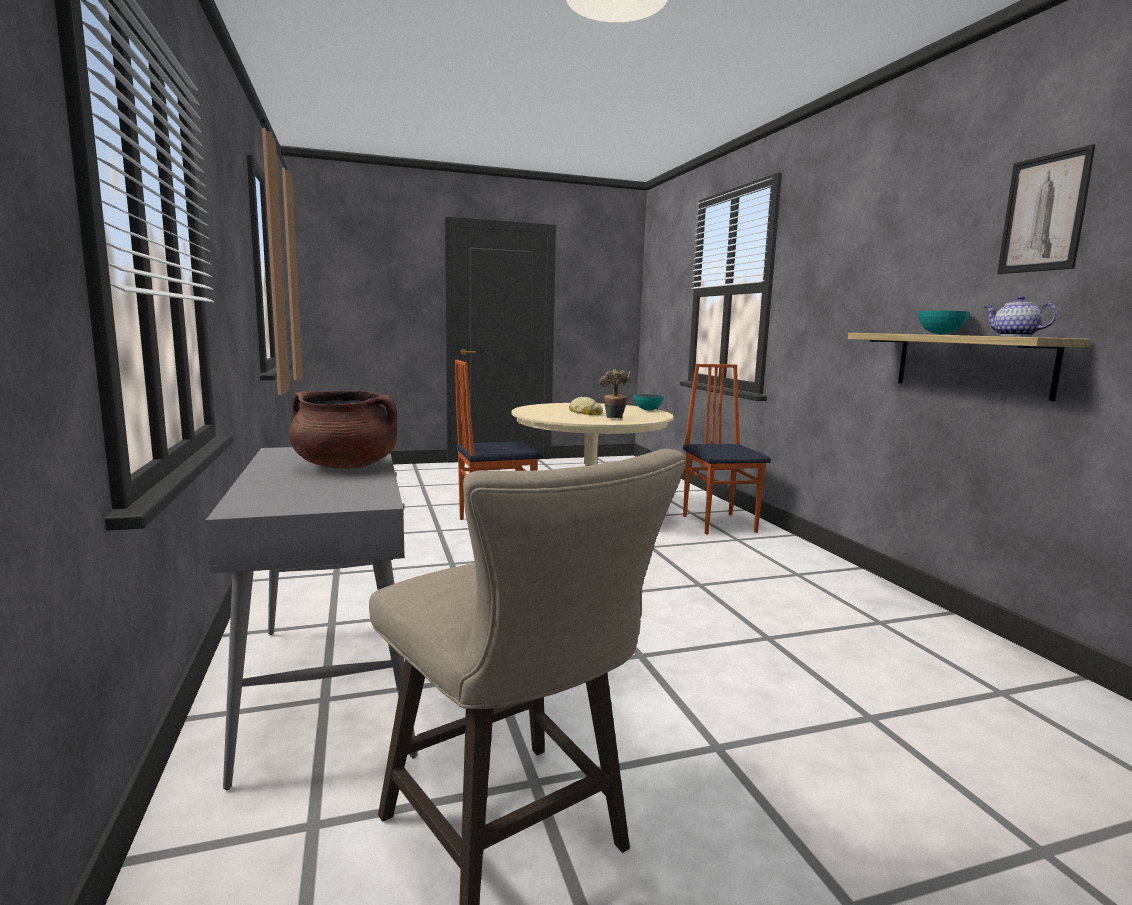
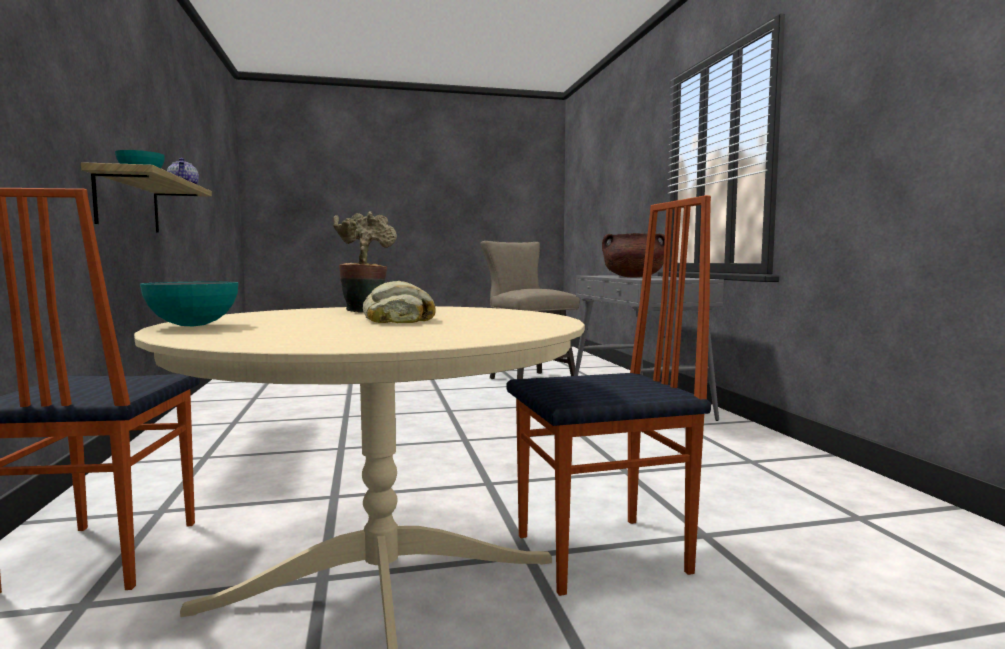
camera: 175 degrees left, 5 degrees down
(1044, 214) = (137, 89): picture -> none

